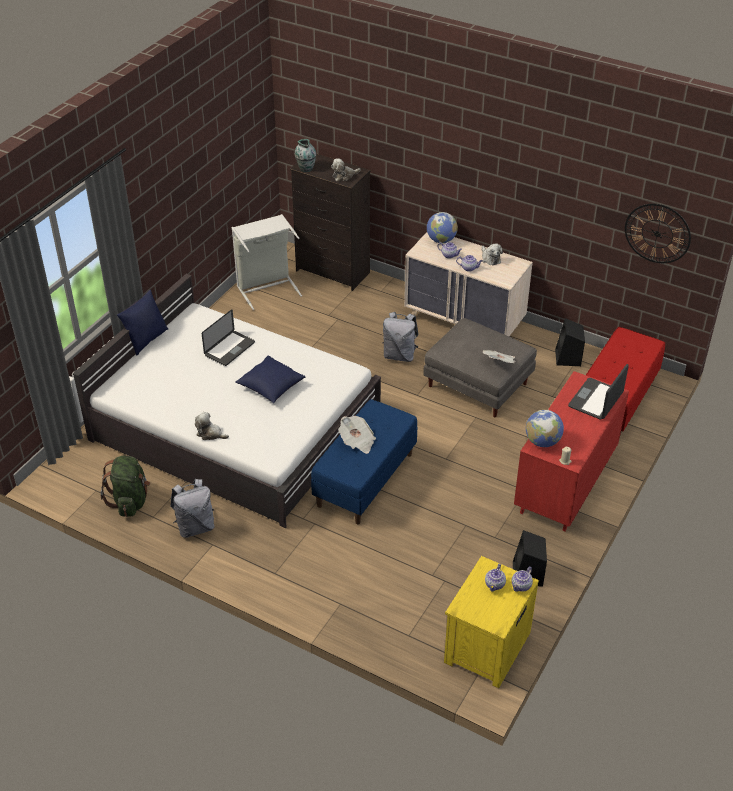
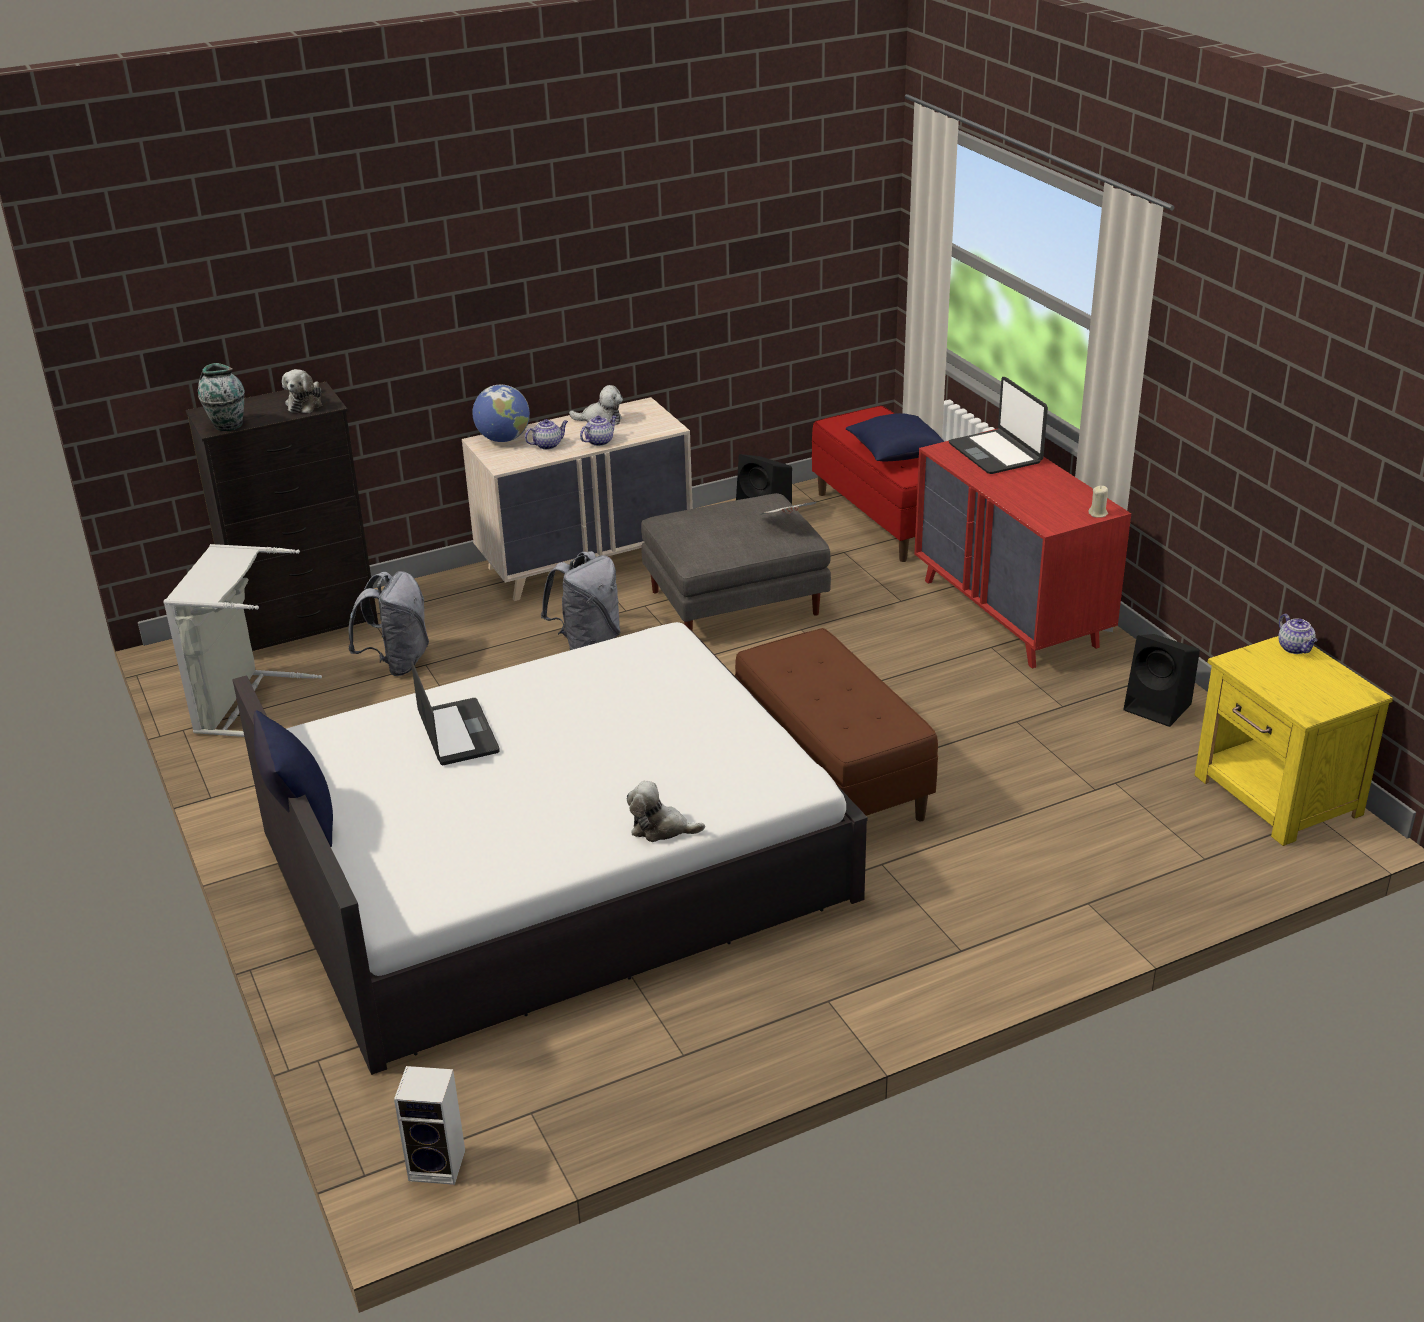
camera: 55 degrees left, 10 degrees down
(57, 480) = (439, 1165): none -> speaker
(130, 501) = (610, 1072): green backpack -> none
(195, 527) = (763, 1007): grey backpack -> grey backpack (397, 663)
(210, 434) = (661, 828): plush toy -> plush toy turned 45 degrees clockwise
(271, 387) = (613, 724): blue pillow -> blue pillow (897, 454)
(357, 442) = (825, 697): newspaper -> none
(365, 479) = (830, 775): blue bench -> brown bench
(495, 585) = (1278, 668): teapot -> none
(542, 441) = (1042, 515): globe -> none
(657, 233) = (823, 241): wall clock -> none

